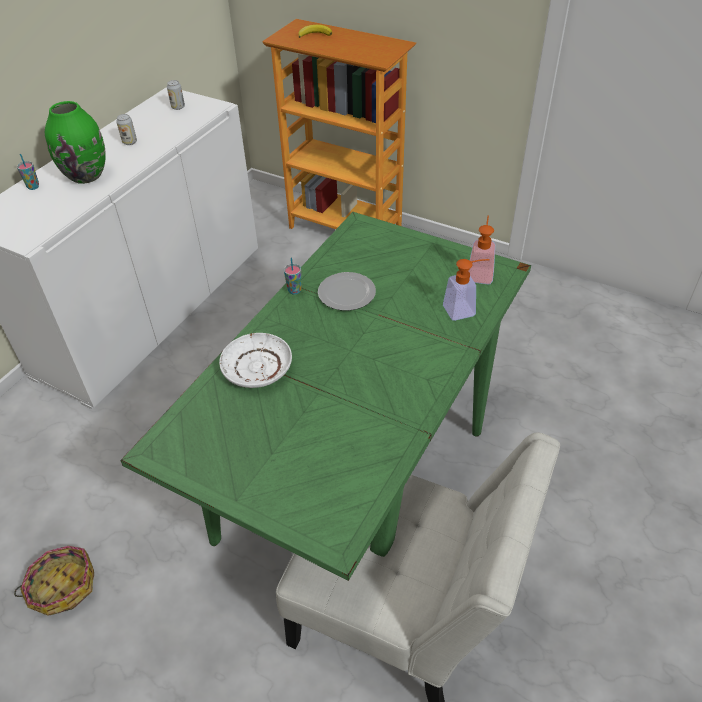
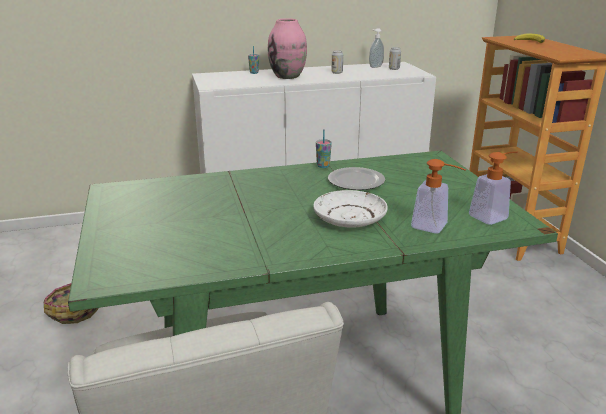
camera: 45 degrees right, 20 degrees down
(86, 175) = (288, 76): green vase -> pink vase
(152, 111) = (375, 66): none -> soap dispenser
(257, 368) = (229, 185): white plate -> white plate (349, 218)

